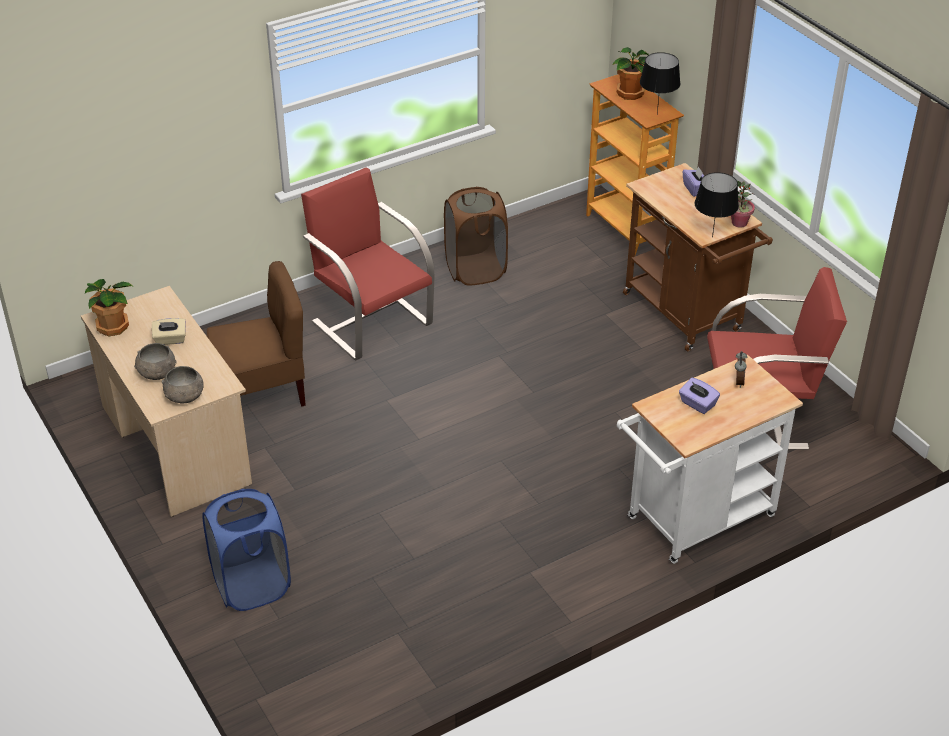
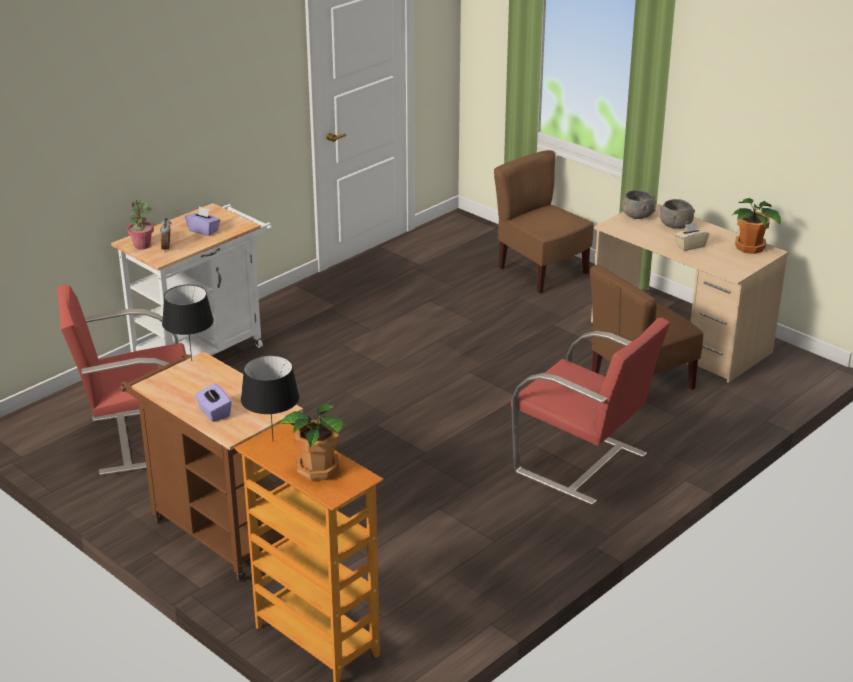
camera: 165 degrees right, 10 degrees down
(251, 585) = (541, 272): blue laundry basket -> brown chair
(475, 270) = (497, 544): brown laundry basket -> none
(739, 223) = (159, 380): potted plant -> potted plant (142, 245)

